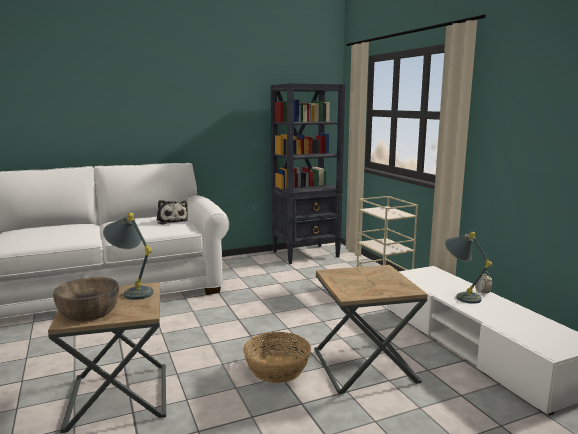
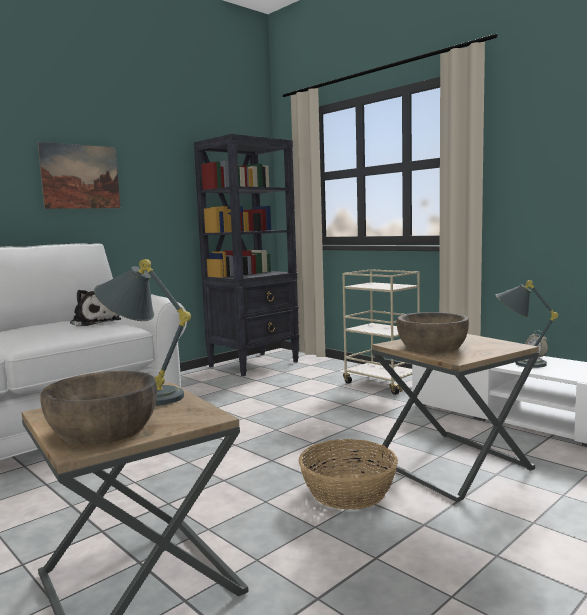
camera: 20 degrees left, 5 degrees down
(183, 114) = (80, 177): none -> picture
(350, 280) = (432, 347): none -> brown bowl

